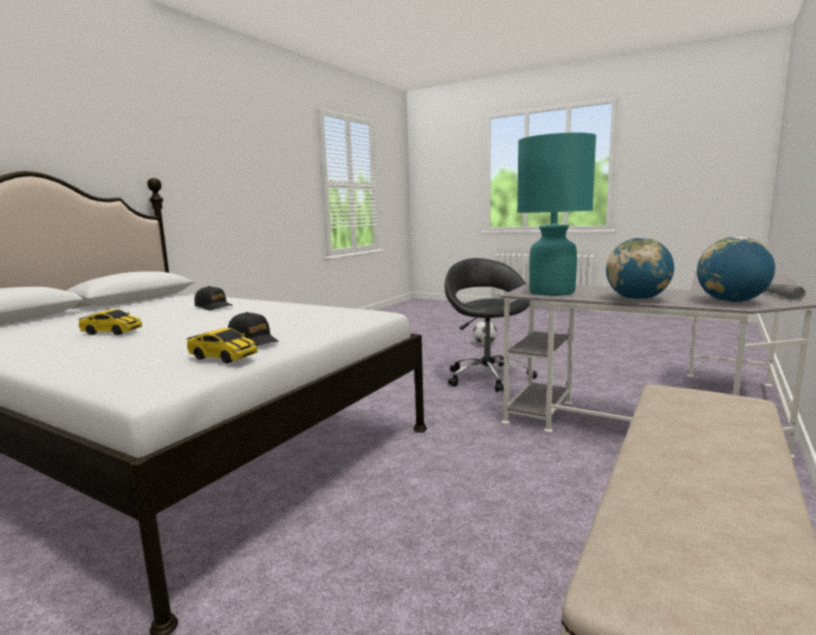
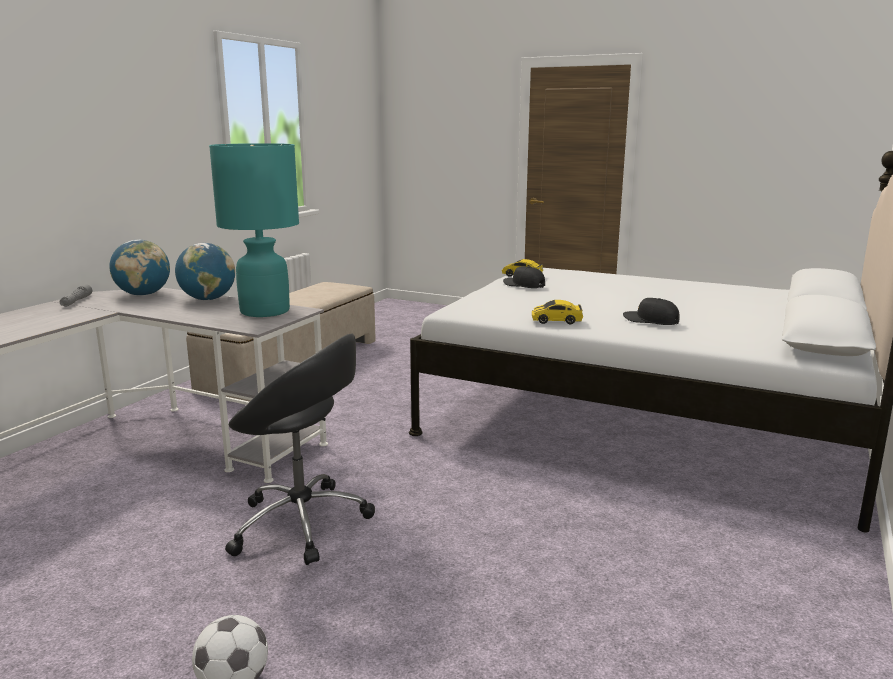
camera: 175 degrees right, 5 degrees up
(112, 332) = (655, 291): toy car -> toy car (556, 321)
(487, 377) = (304, 523): black office chair -> black office chair turned 45 degrees counterclockwise

